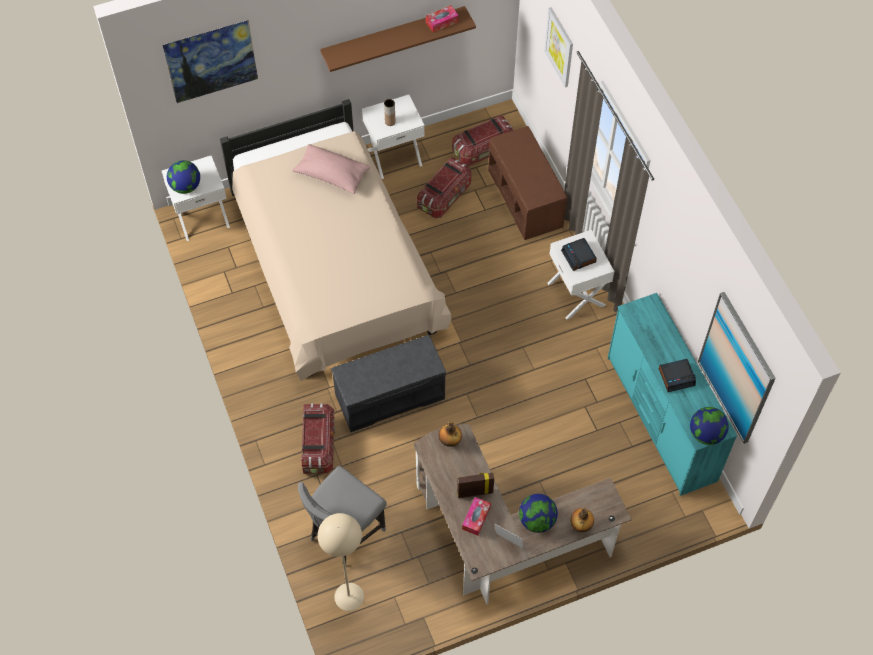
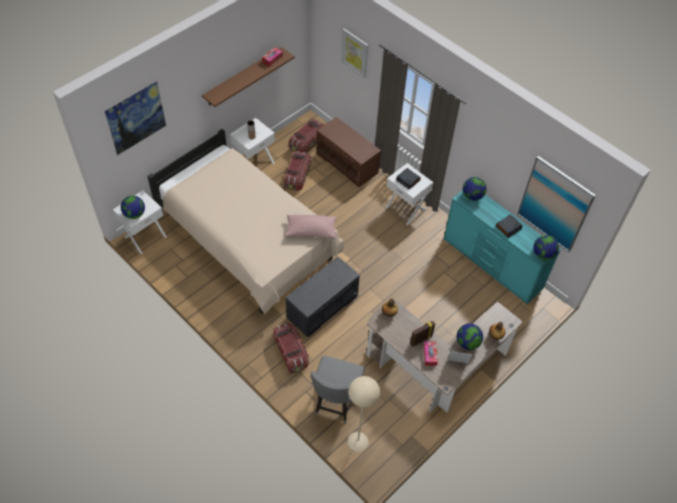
camera: 25 degrees left, 5 degrees down
(331, 175) = (231, 177): pink pillow -> pink pillow (311, 231)
(649, 313) = (472, 196): none -> globe

